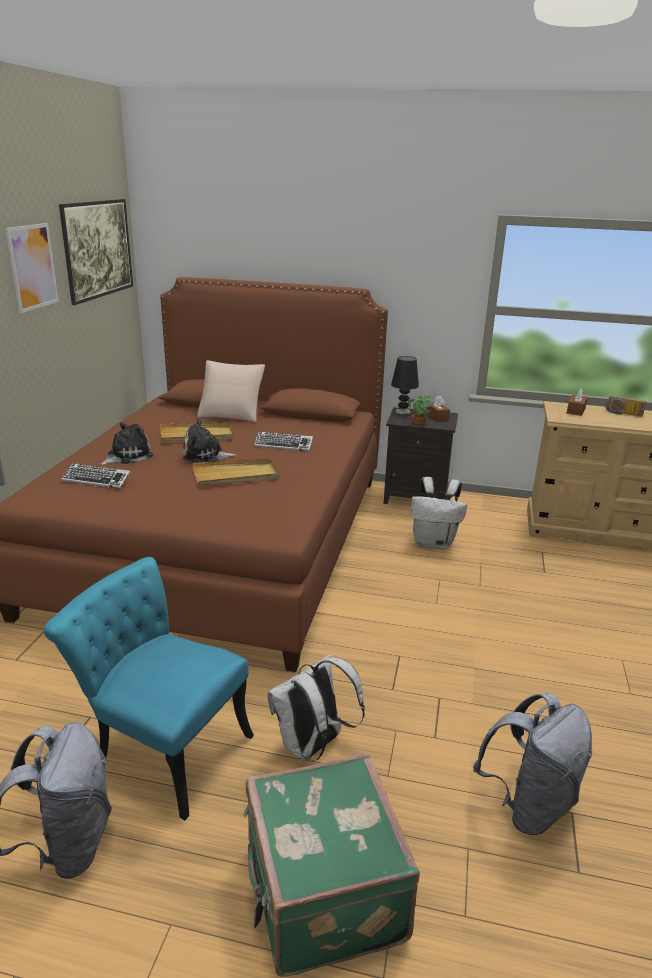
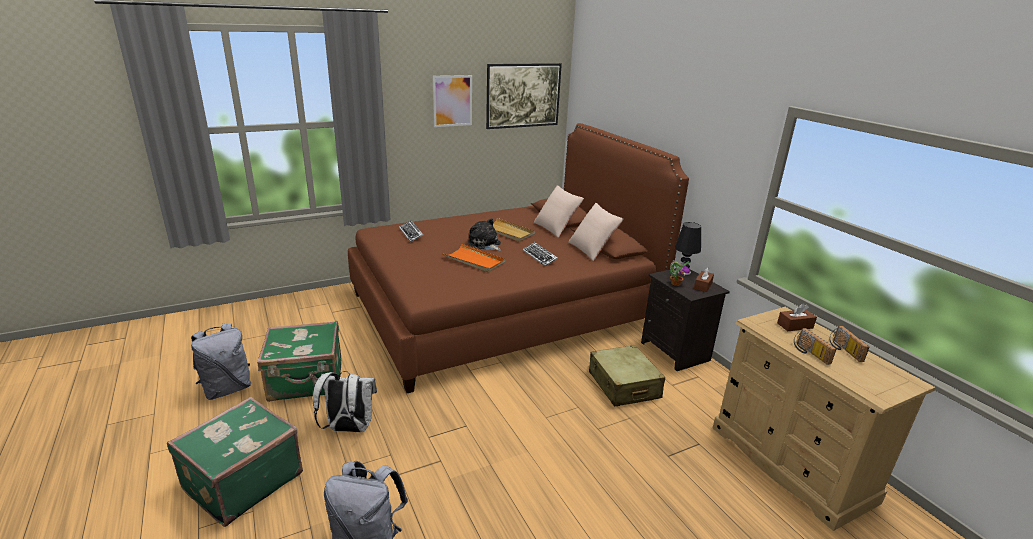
camera: 50 degrees right, 0 degrees up
(127, 456) = (452, 228): plush toy -> none
(162, 748) = (306, 381): turquoise chair -> green suitcase
(236, 475) = (474, 260): beige tray -> orange tray
(309, 420) = (592, 249): none -> beige pillow
(434, 543) = (623, 385): white backpack -> beige suitcase
(618, 423) = (809, 353): none -> radio

